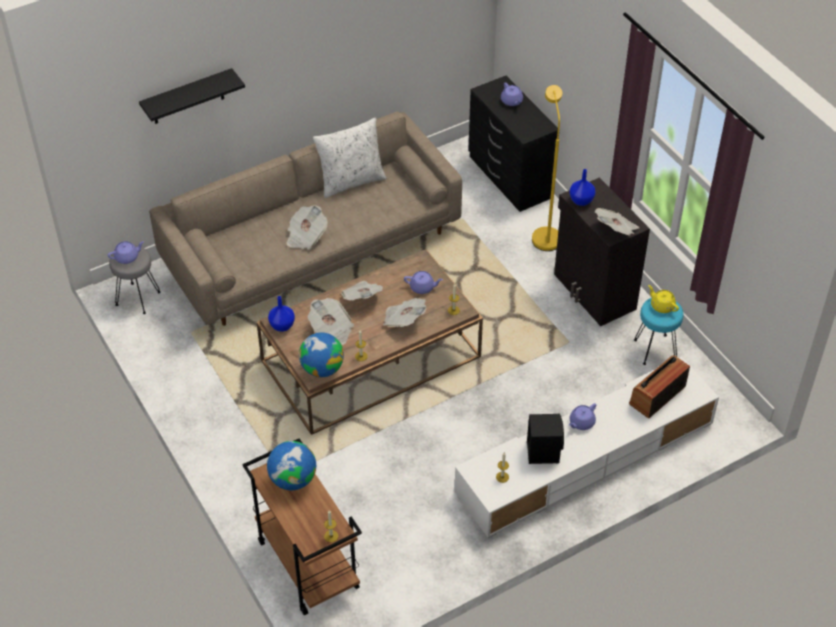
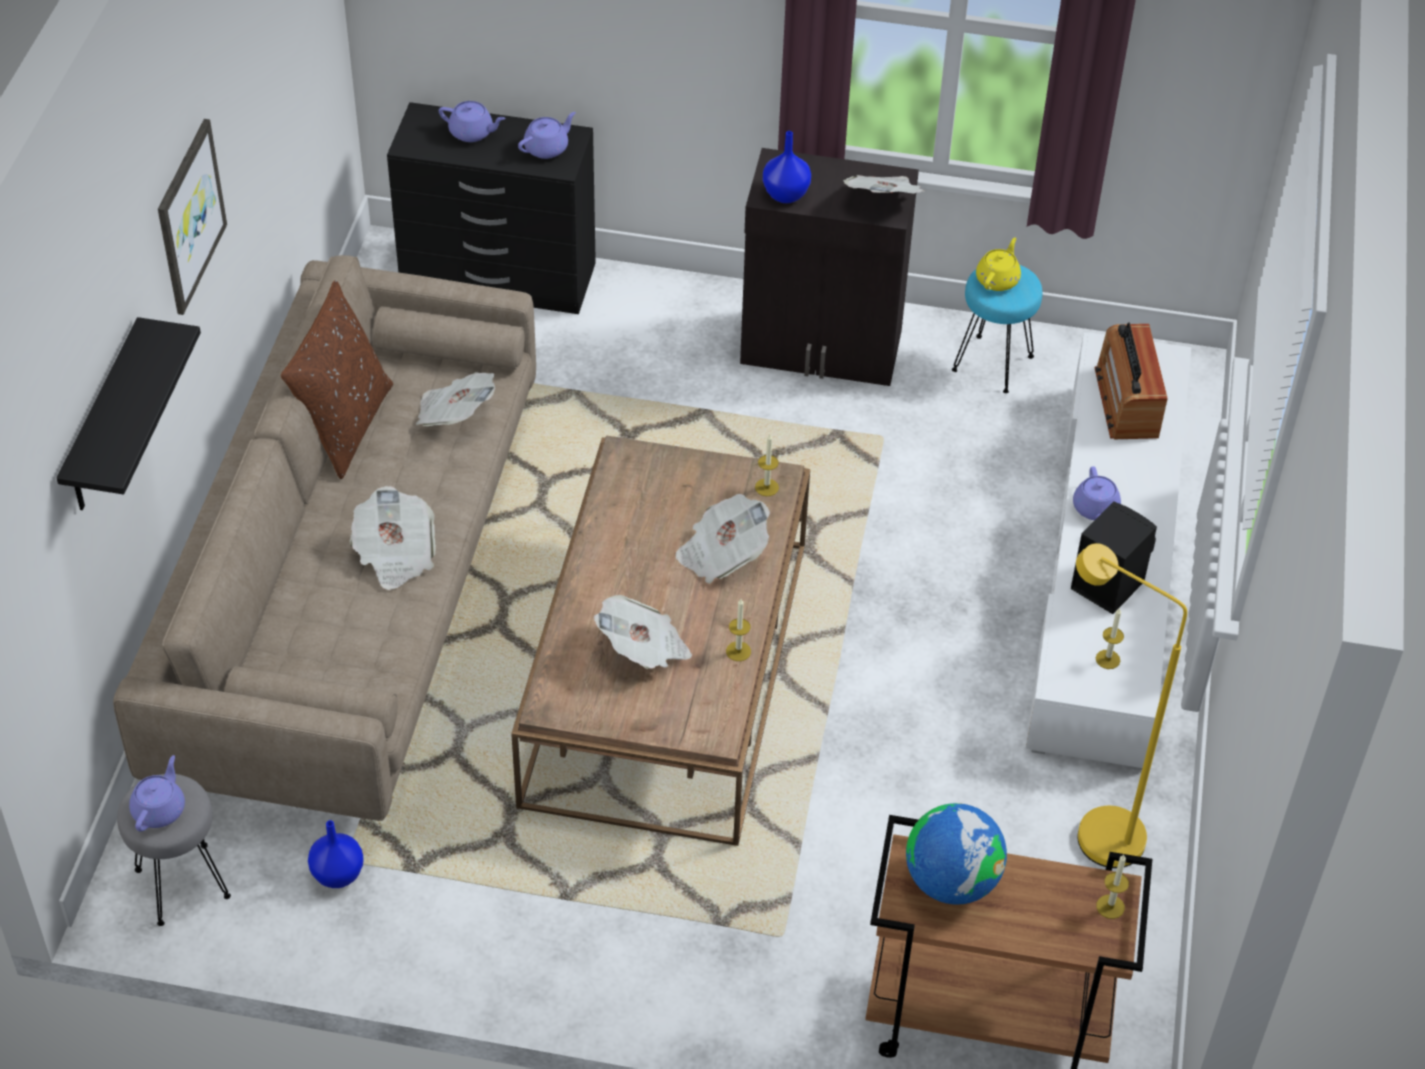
camera: 50 degrees left, 0 degrees up
(282, 326) = (567, 705): blue vase -> blue vase (339, 875)
(295, 46) = (189, 216): none -> picture
(322, 369) = (712, 714): globe -> none
(351, 181) = (344, 426): white pillow -> brown pillow
(362, 298) = (620, 572): newspaper -> newspaper (455, 415)
(422, 287) = (681, 490): purple teapot -> purple teapot (547, 148)
(545, 234) = (655, 319): yellow floor lamp -> yellow floor lamp (1094, 830)
(662, 306) = (998, 279): yellow teapot -> yellow teapot turned 120 degrees clockwise

